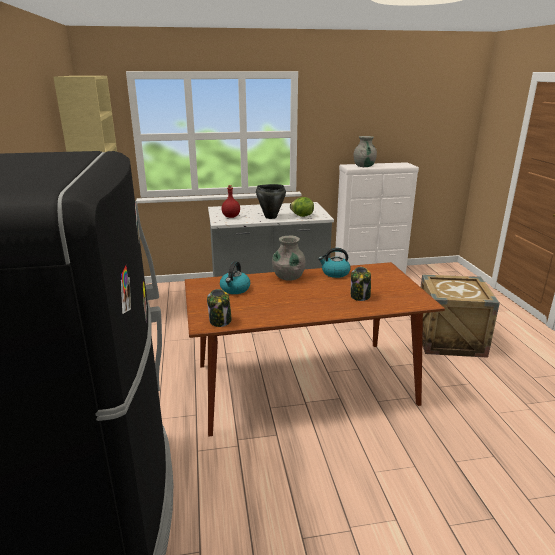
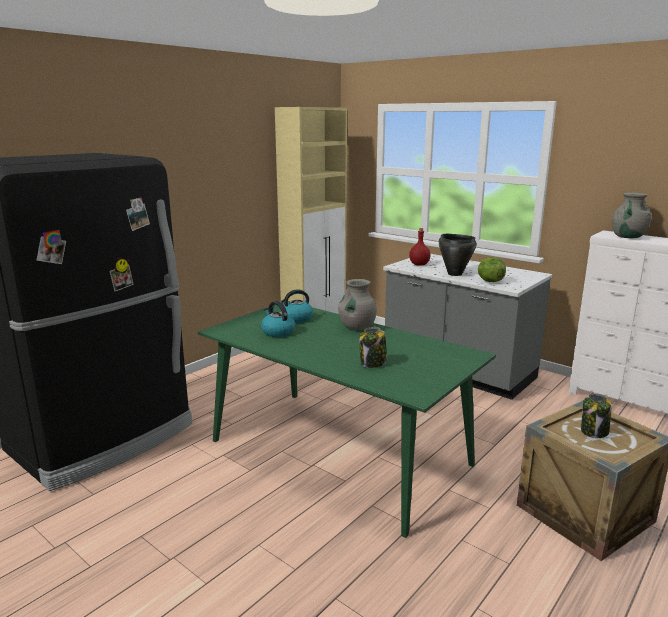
camera: 50 degrees right, 5 degrees down
(220, 321) = (232, 332): jar -> jar (594, 431)
(304, 383) = (340, 452): brown dining table -> green dining table
(335, 273) = (406, 339): kettle -> kettle (277, 332)

